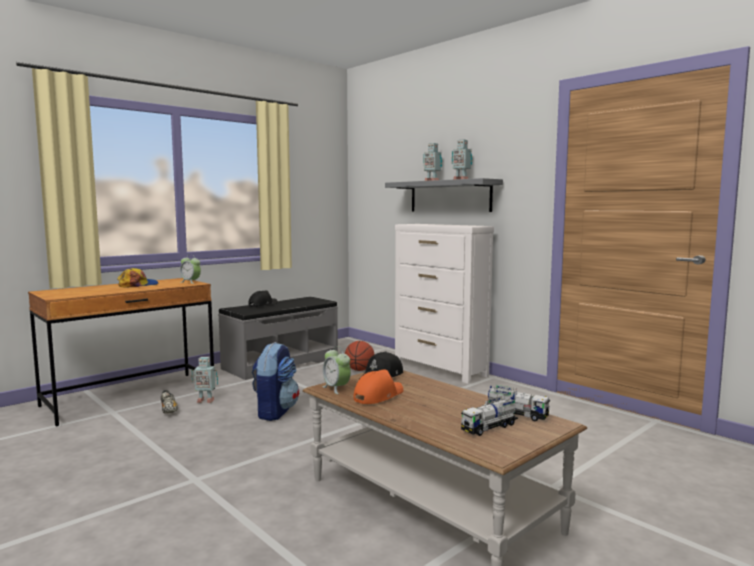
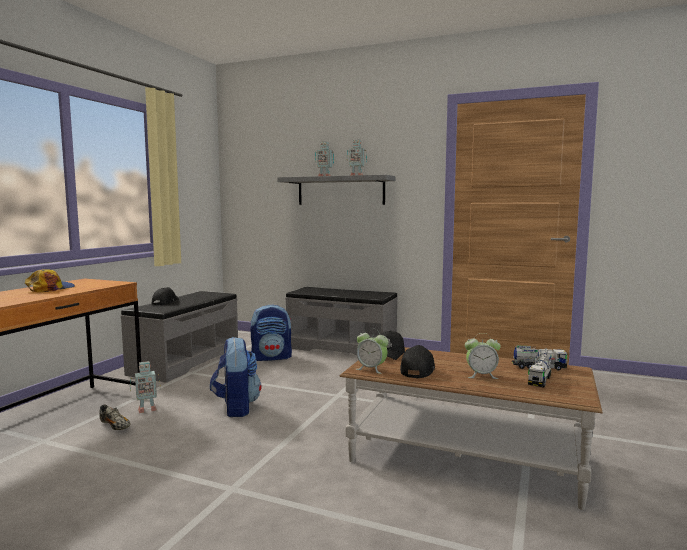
camera: 25 degrees left, 0 degrees up
(190, 282) = (109, 282): alarm clock -> alarm clock (481, 375)
(359, 370) = (272, 357): basketball -> backpack
(378, 396) = (416, 370): orange cap -> black cap
(440, 369) = (342, 347): white dresser -> grey bench

